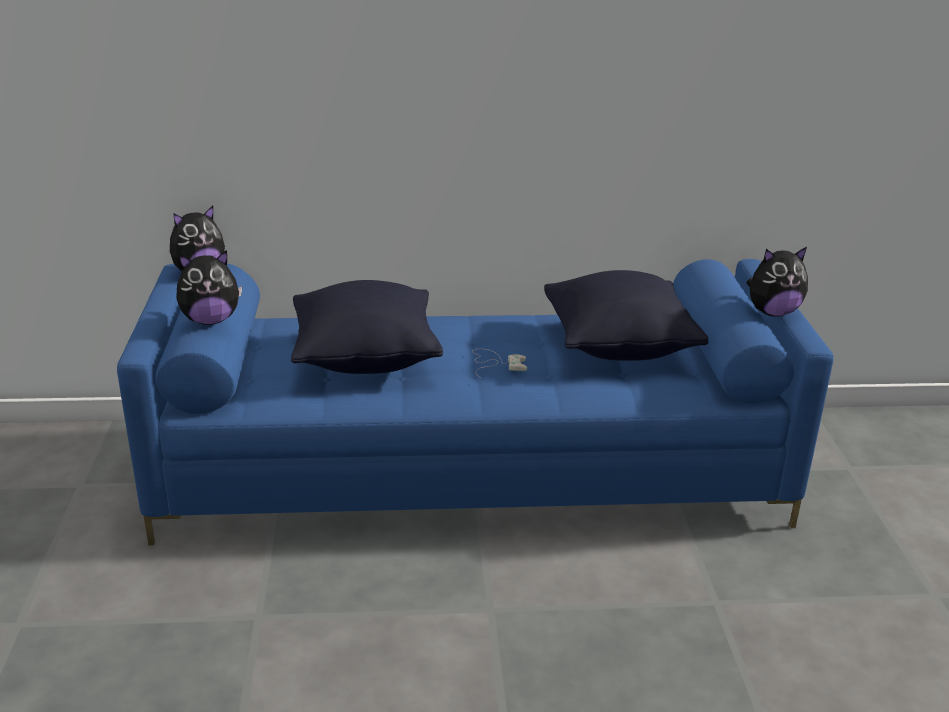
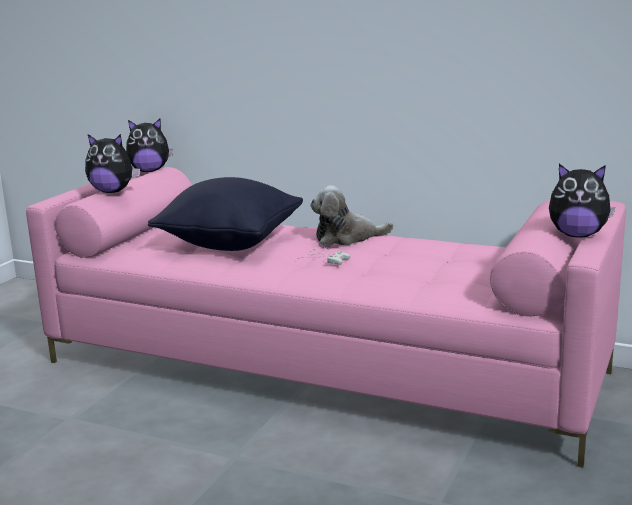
camera: 30 degrees right, 10 degrees down
(474, 473) = (323, 366): blue sofa -> pink sofa
(483, 328) = (347, 238): none -> plush toy
(618, 347) = (445, 262): black pillow -> none

